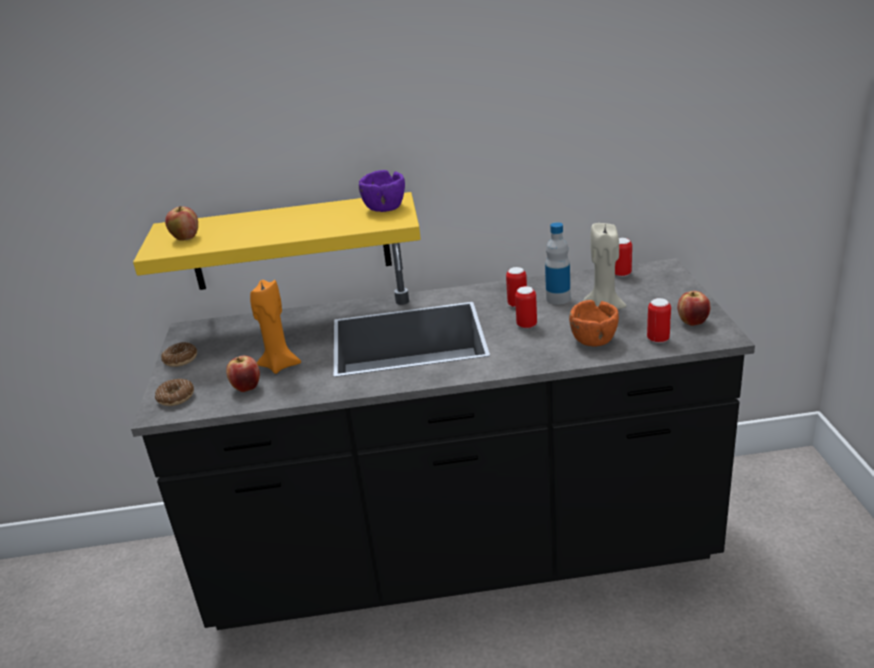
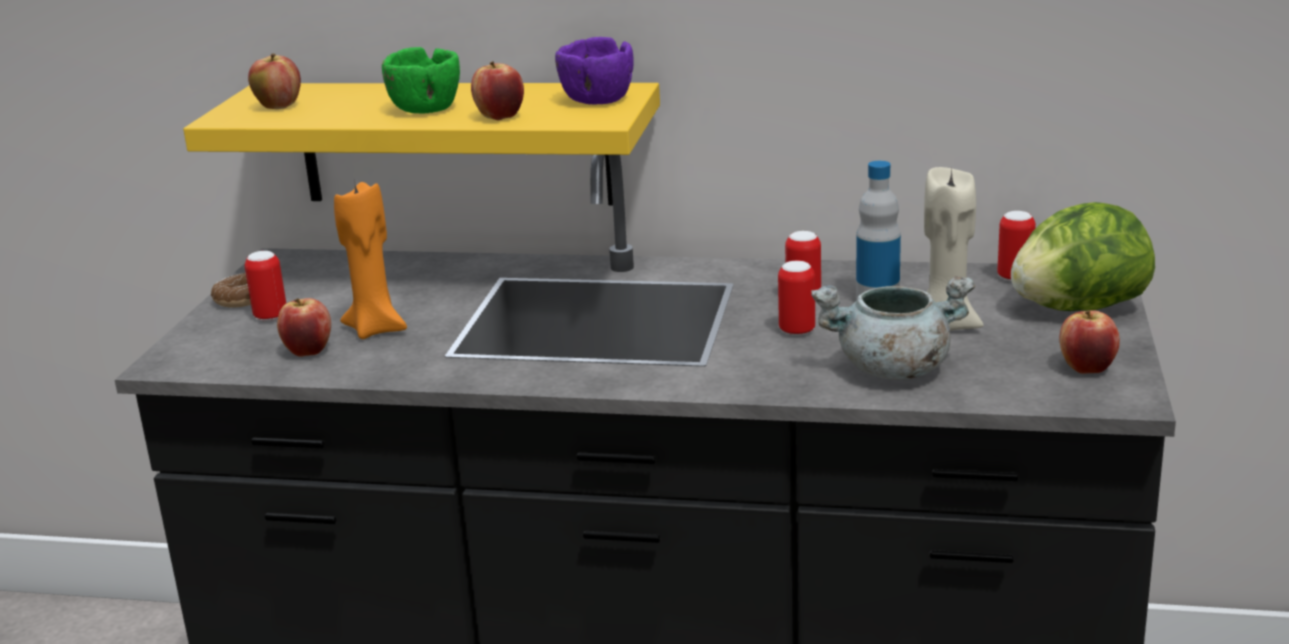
camera: 15 degrees right, 5 degrees down
(176, 398) = (201, 349): donut -> none
(283, 228) = (425, 109): none -> green bowl
(335, 227) = (500, 117): none -> apple
(593, 340) = (893, 370): orange bowl -> grey cooking pot
(658, 339) = (1006, 385): can -> can (270, 316)
(665, 287) = (1078, 308): none -> lettuce

